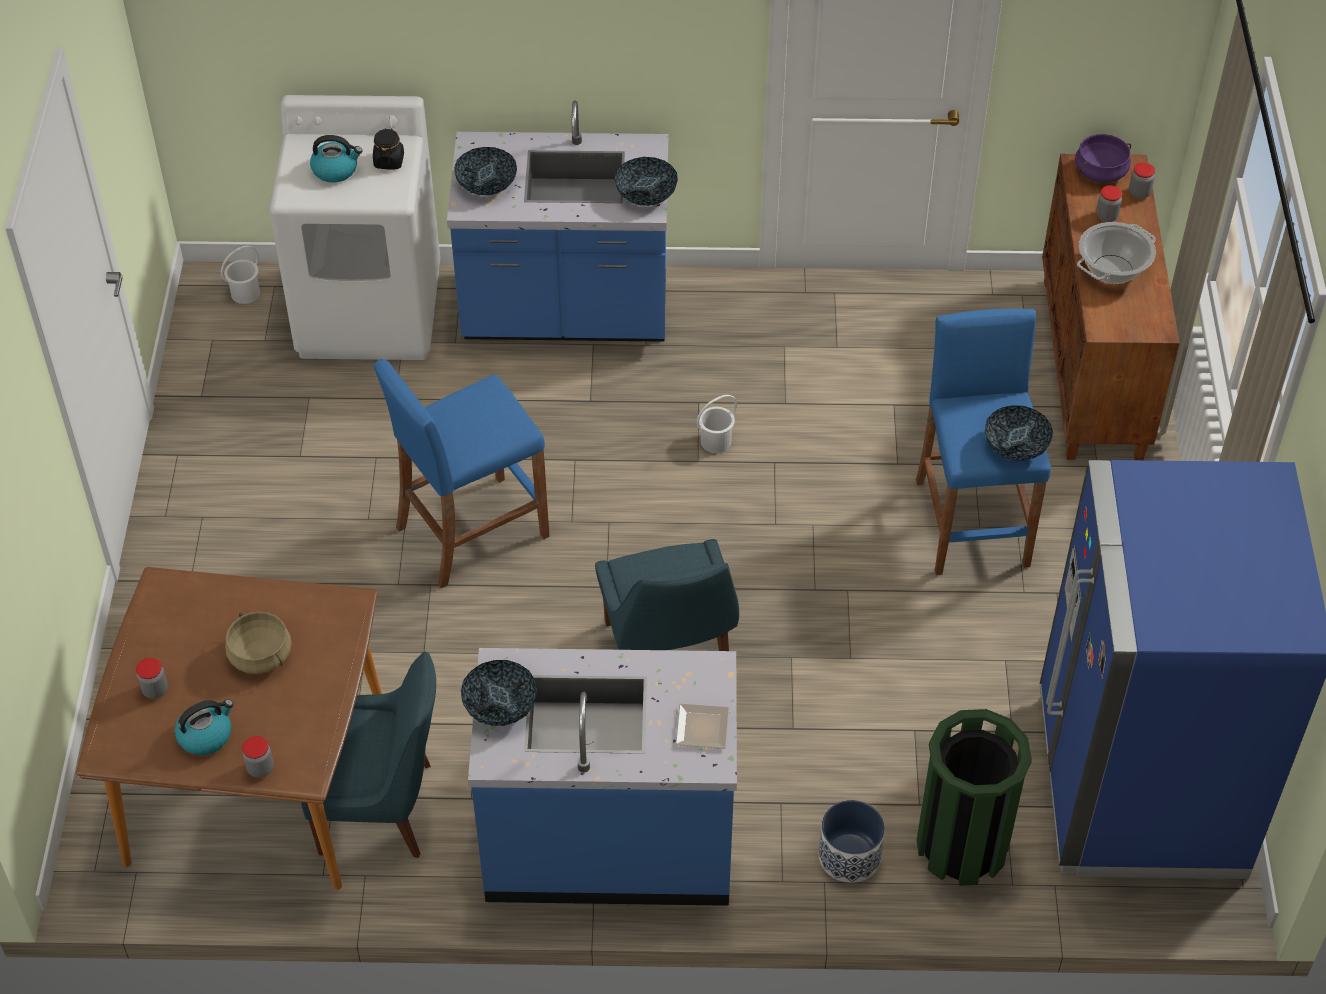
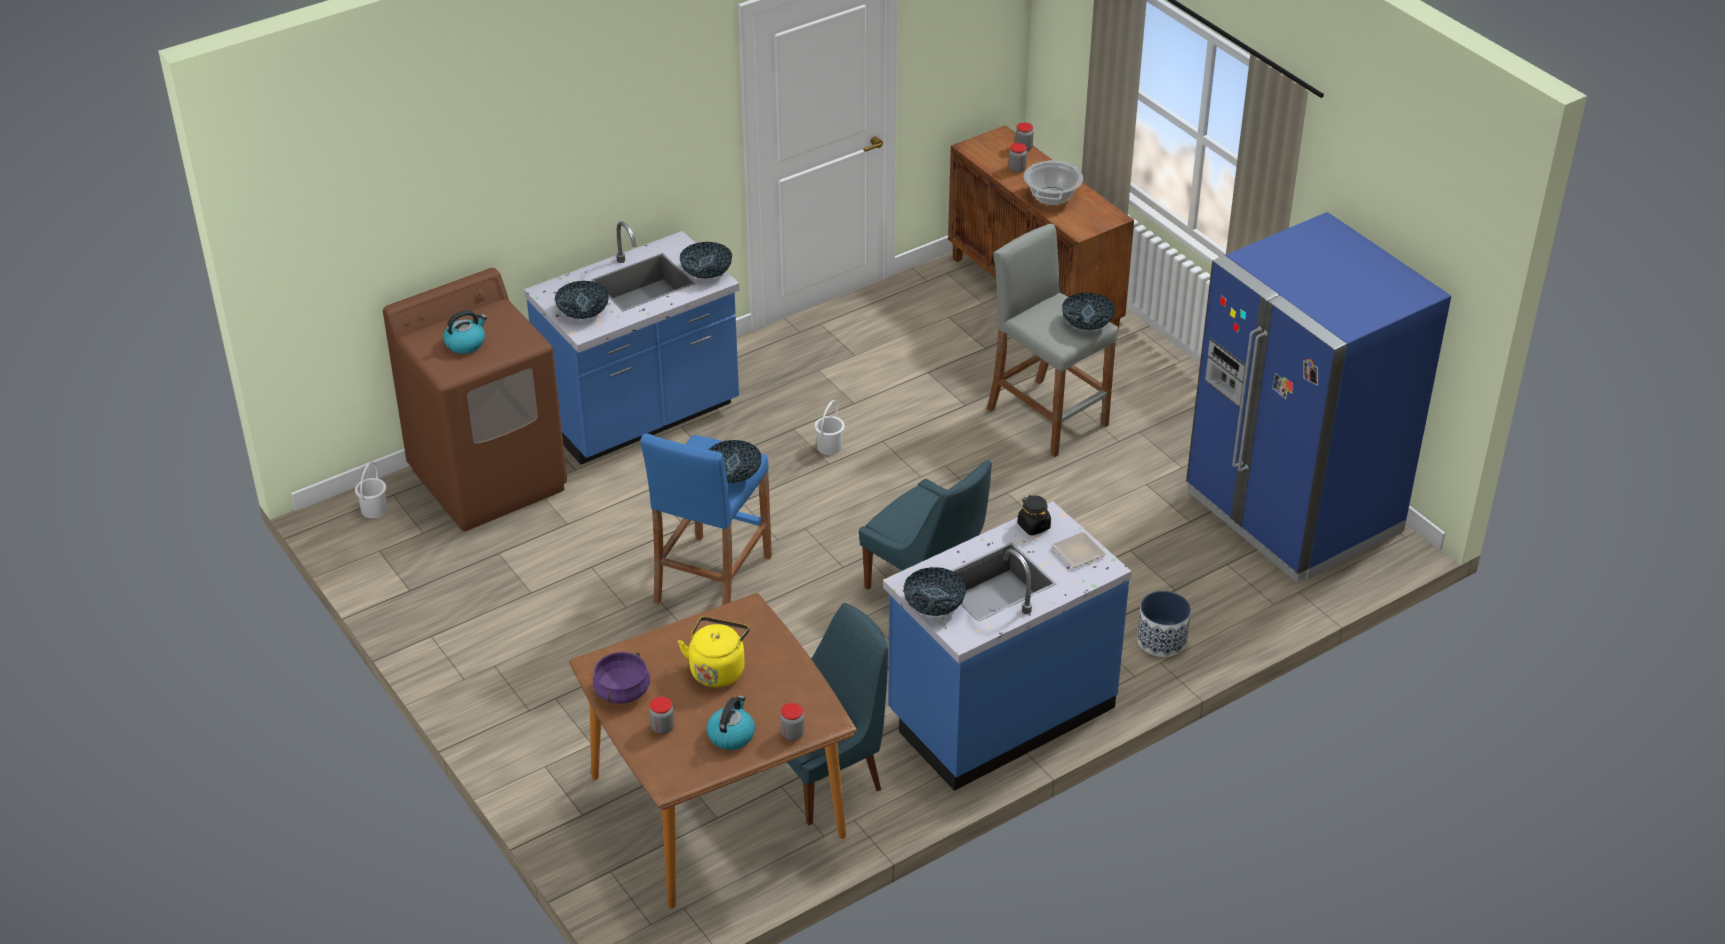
camera: 35 degrees left, 10 degrees down
(261, 655) = (718, 669): beige cooking pot -> yellow kettle
(370, 312) = (489, 479): white washing machine -> brown washing machine
(389, 161) = (501, 322): black jar -> black jar (1033, 526)
(486, 440) = (733, 473): none -> bowl
(962, 846) = (1223, 599): green trash can -> none
(971, 522) = (1046, 417): blue stool -> grey stool
(1100, 172) = (987, 145): purple cooking pot -> purple cooking pot (622, 691)

